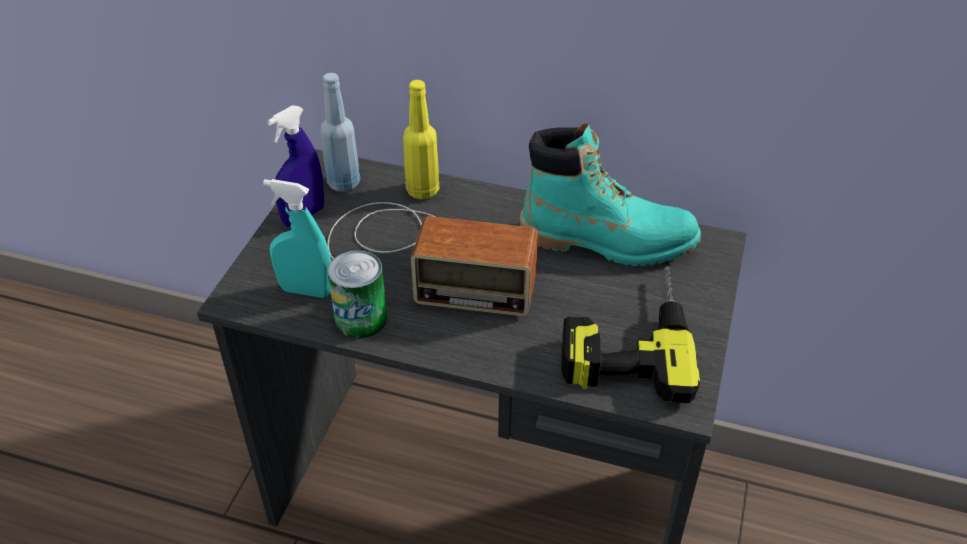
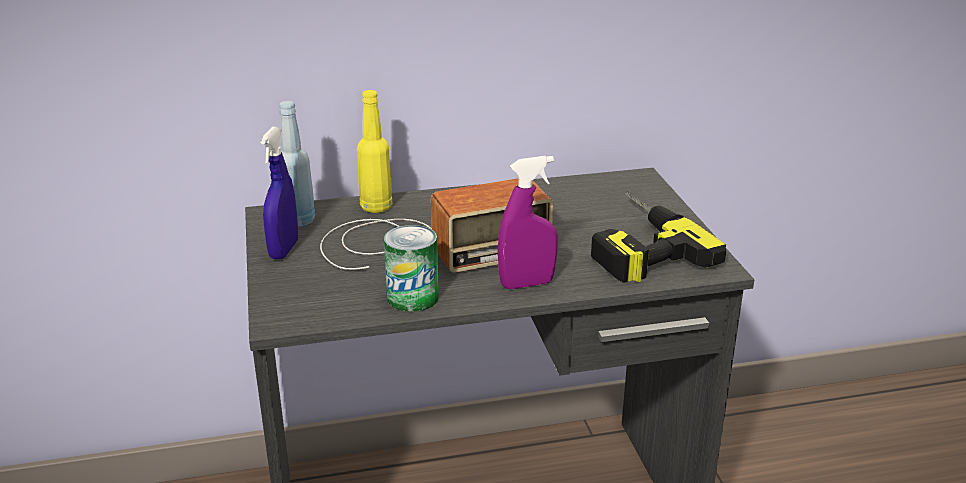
camera: 30 degrees left, 15 degrees down
(306, 290) = (342, 295): turquoise spray bottle -> none
(474, 345) = (527, 284): none -> purple spray bottle
(607, 241) = (560, 197): turquoise boot -> none

